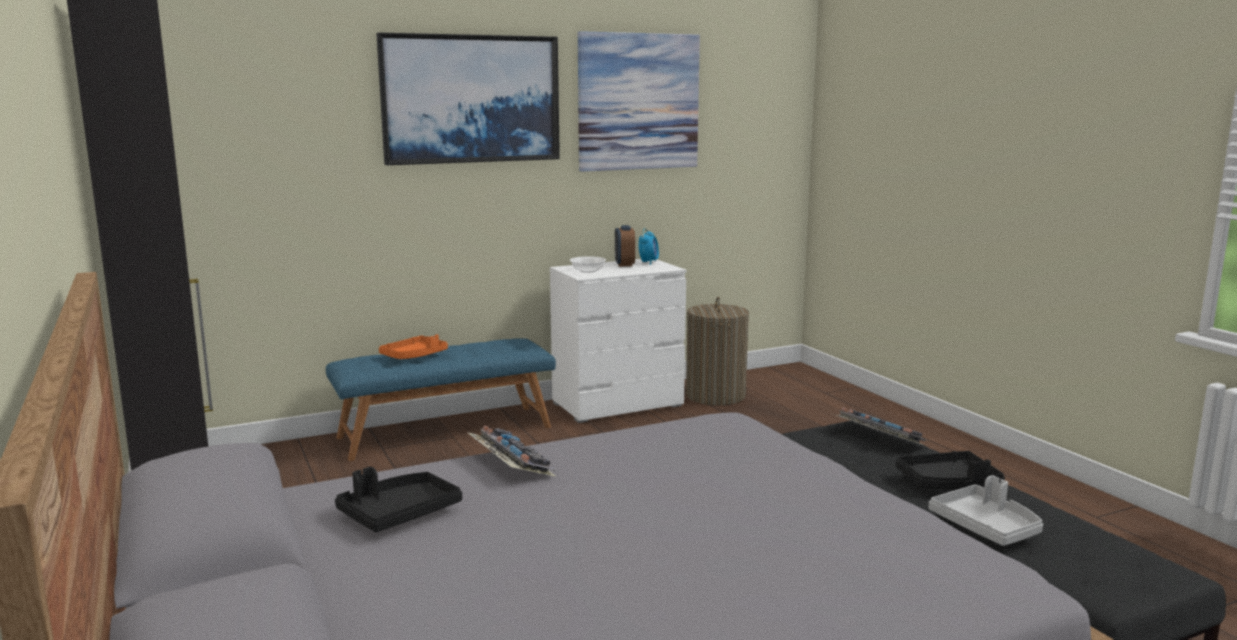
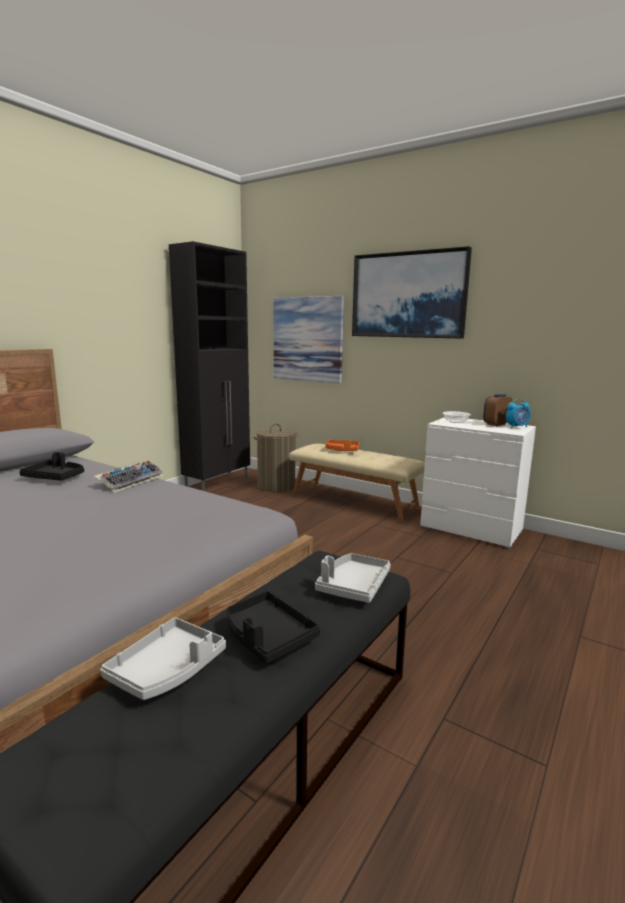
camera: 60 degrees right, 0 degrees up
(445, 431) = (354, 501): blue bench -> beige bench
(638, 102) = (542, 295): picture -> picture (307, 339)
(715, 395) = (554, 555): laundry basket -> laundry basket (276, 486)
(875, 437) = (353, 586): keyboard -> grey tray

